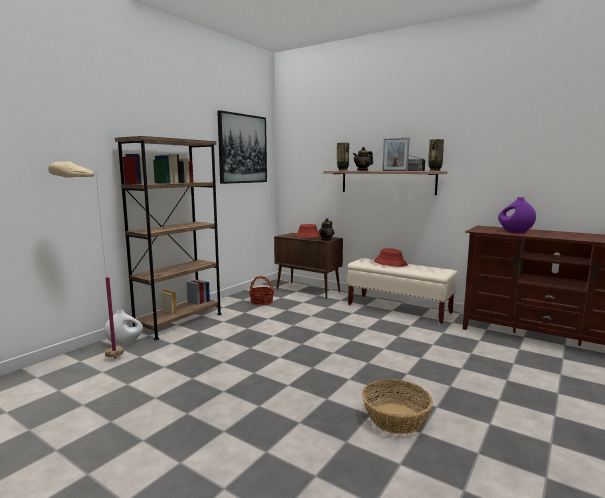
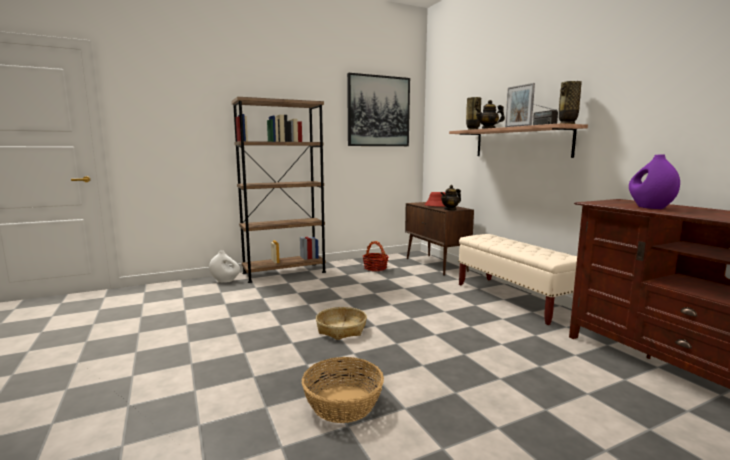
camera: 30 degrees right, 0 degrees up
(98, 361) = (192, 289): beige floor lamp -> none
(312, 362) = (341, 329): none -> basket
(390, 263) = (508, 242): red hat -> none

